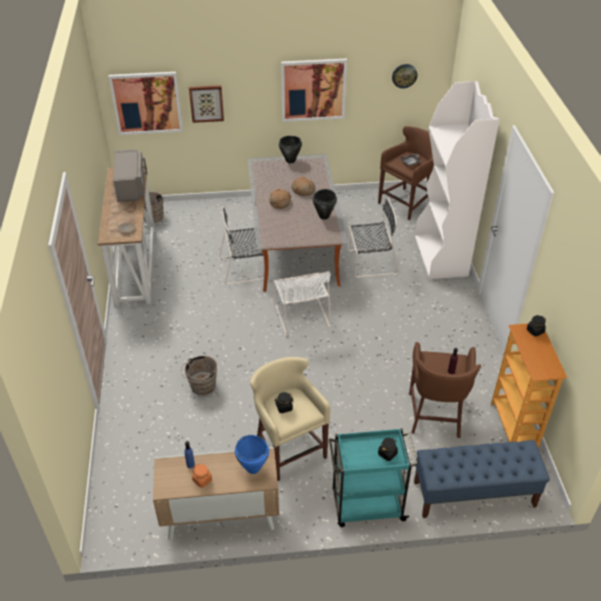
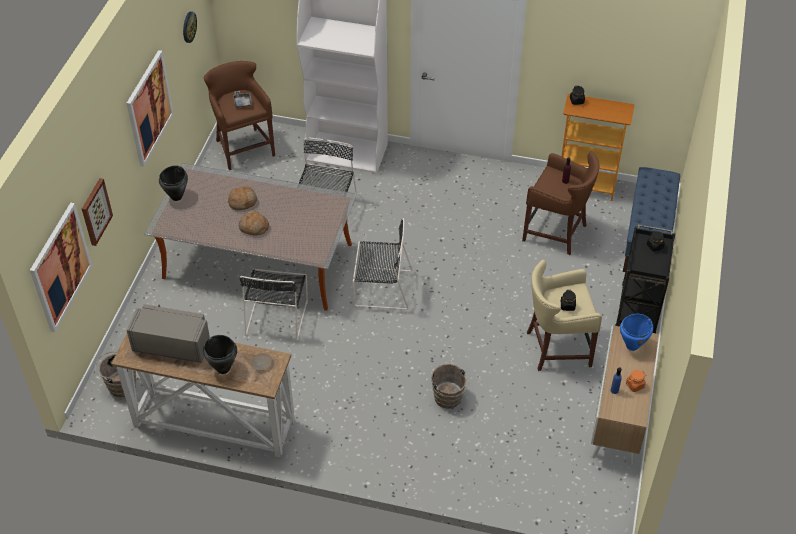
camera: 70 degrees left, 5 degrees up
(302, 315) = (380, 288): white chair -> black chair
(324, 216) = (301, 198): black cooking pot -> black cooking pot (223, 369)
(366, 506) = (638, 311): turquoise cart -> black cart

